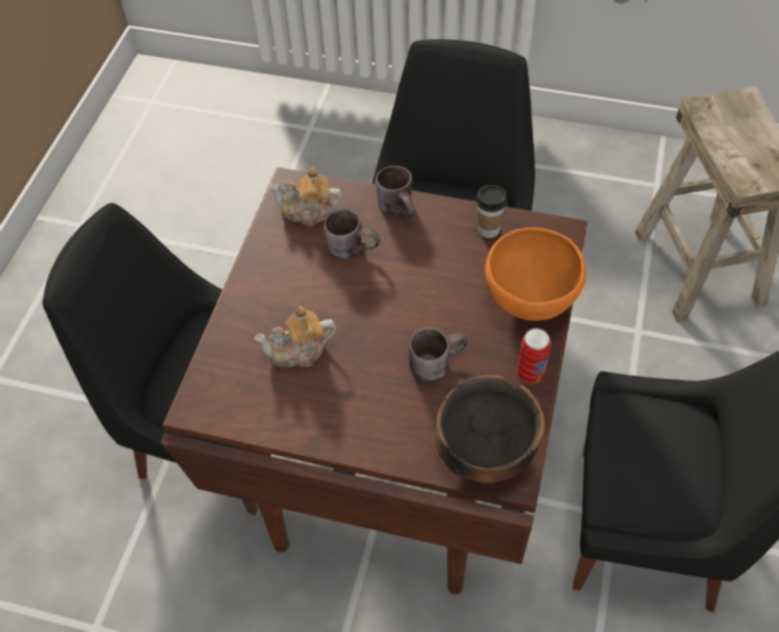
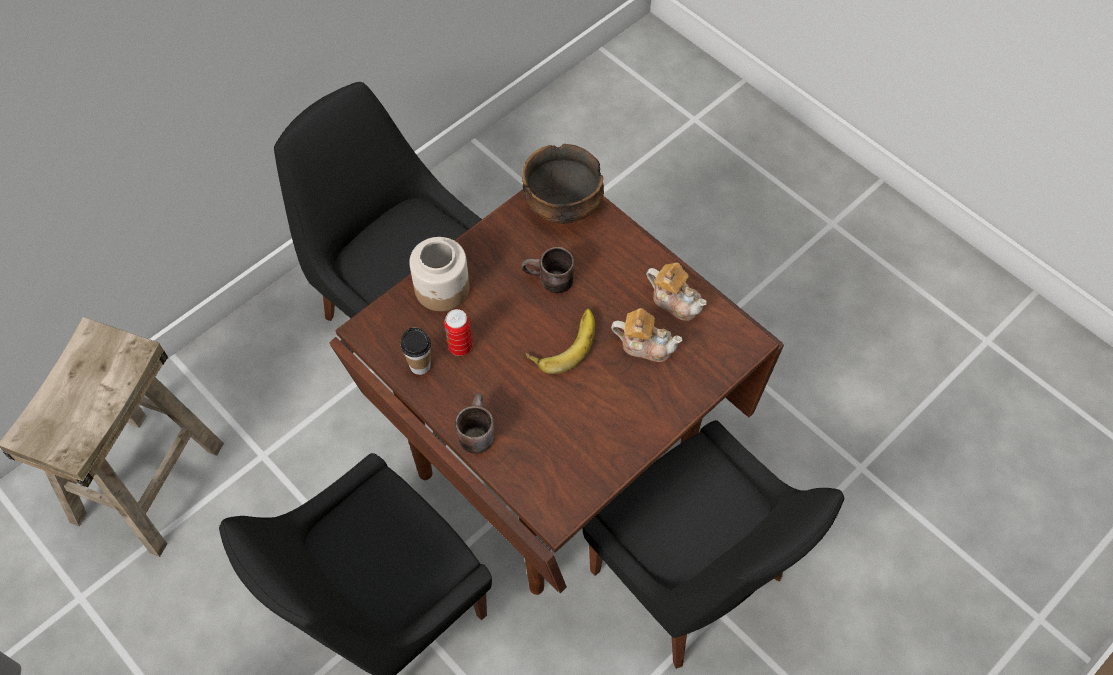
camera: 150 degrees left, 5 degrees up
(307, 212) = (558, 475): teapot -> teapot (675, 301)
(353, 246) = (542, 415): brown mug -> none
(379, 313) = (563, 342): none -> banana
(529, 300) = (442, 289): orange bowl -> jar
(530, 373) = (489, 238): can -> can (460, 347)

